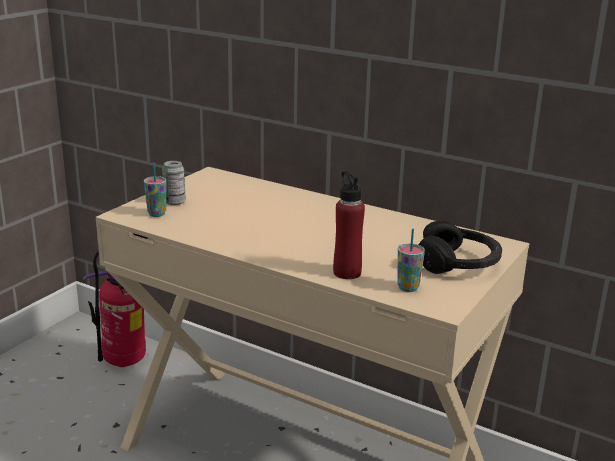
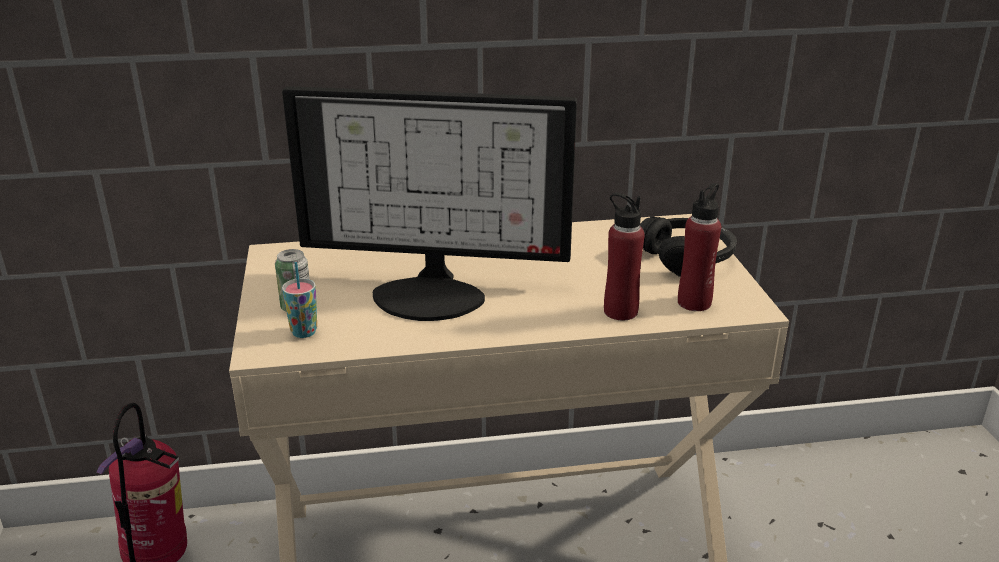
camera: 40 degrees left, 5 degrees up
(255, 221) = (432, 292): none -> monitor
(408, 288) = (694, 302): cup -> red bottle

